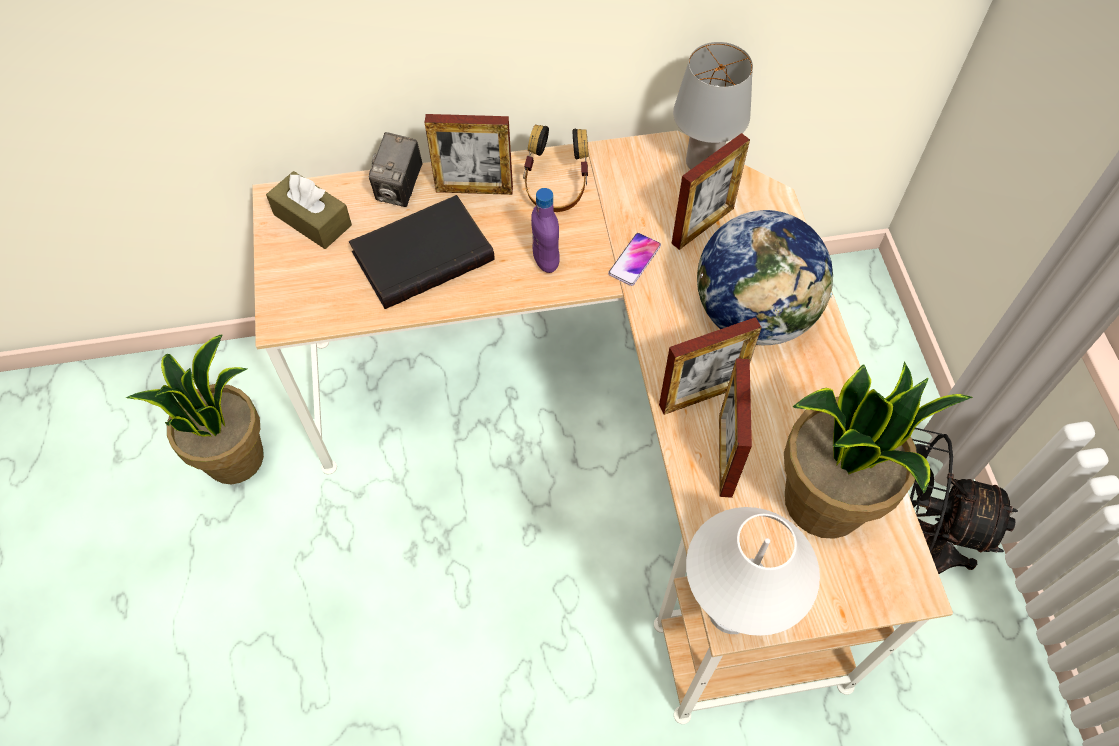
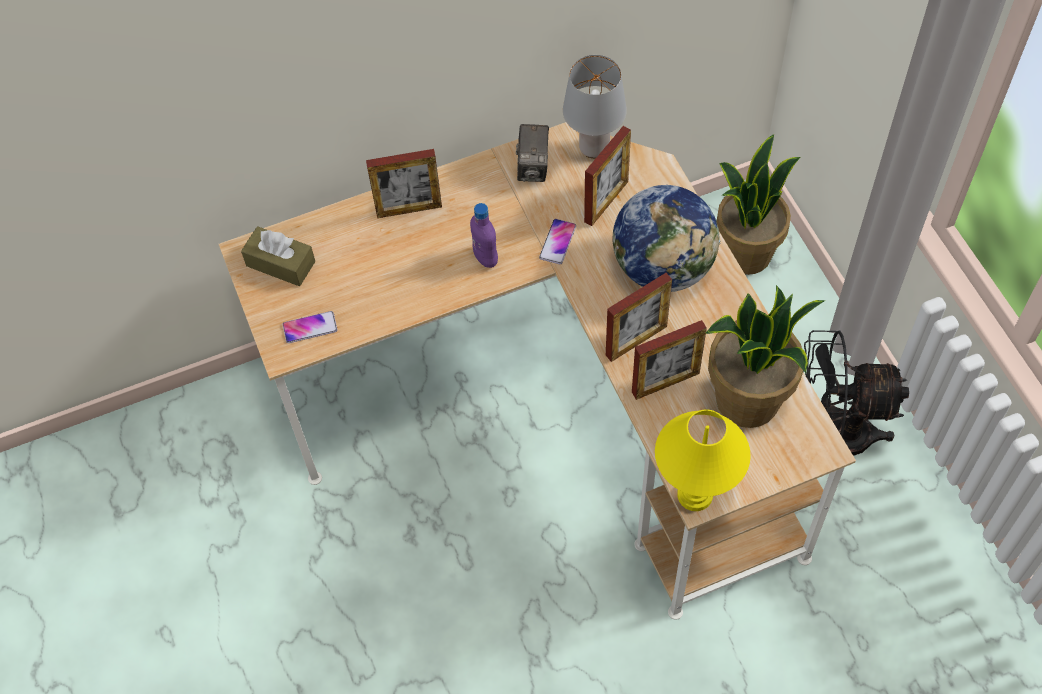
camera: 10 degrees left, 0 degrees up
(234, 457) = (226, 488): potted plant -> potted plant (746, 253)
(321, 298) = (310, 327): none -> phone
(400, 189) = (346, 222): camera -> camera (533, 167)
(422, 254) = (382, 273): black book -> none
(556, 189) = (477, 195): headphones -> none
(725, 455) = (665, 383): picture frame -> picture frame turned 105 degrees counterclockwise
(732, 610) = (695, 494): white table lamp -> yellow table lamp

